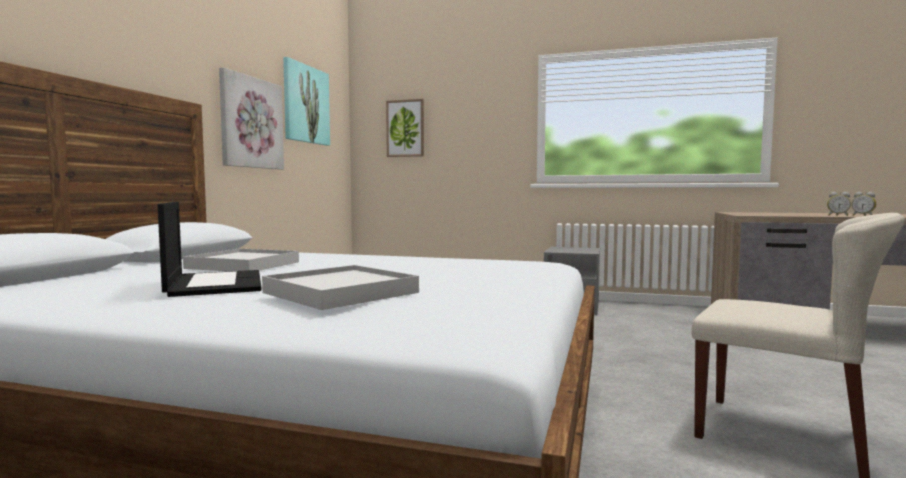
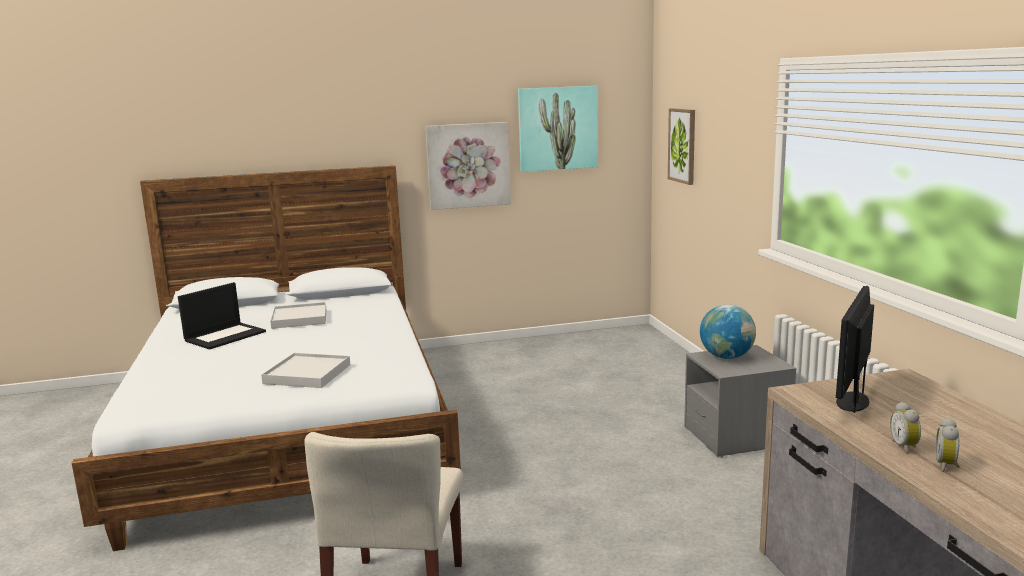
camera: 60 degrees right, 10 degrees up
(341, 293) = (199, 364): white tray -> white tray (307, 374)
(564, 250) = (726, 357): none -> globe
(765, 214) = (852, 401): none -> monitor

